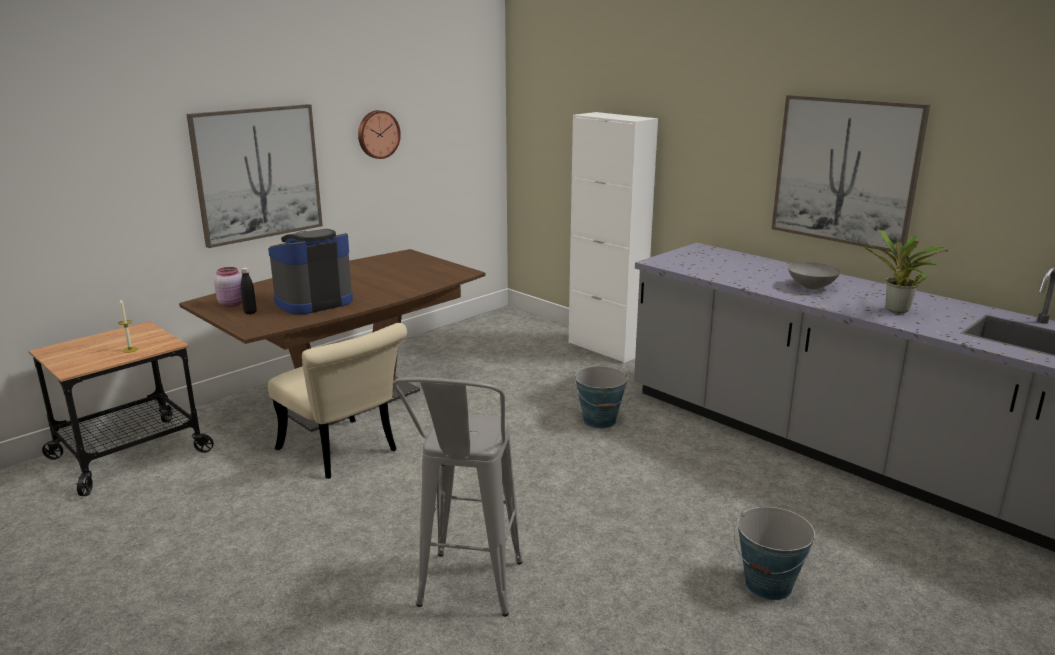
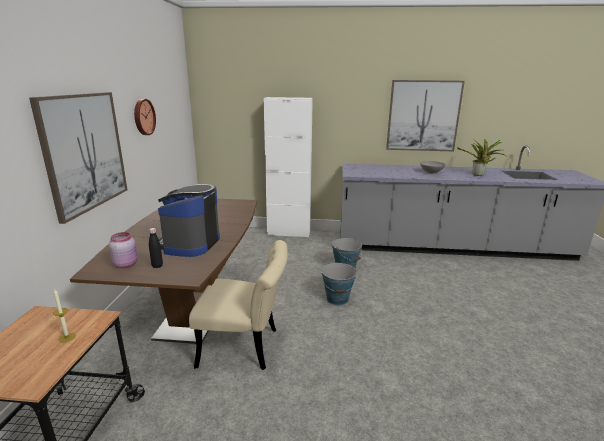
camera: 40 degrees left, 0 degrees up
(467, 596) = (448, 393): grey stool -> none
(768, 585) = (521, 314): bucket -> bucket (337, 299)

